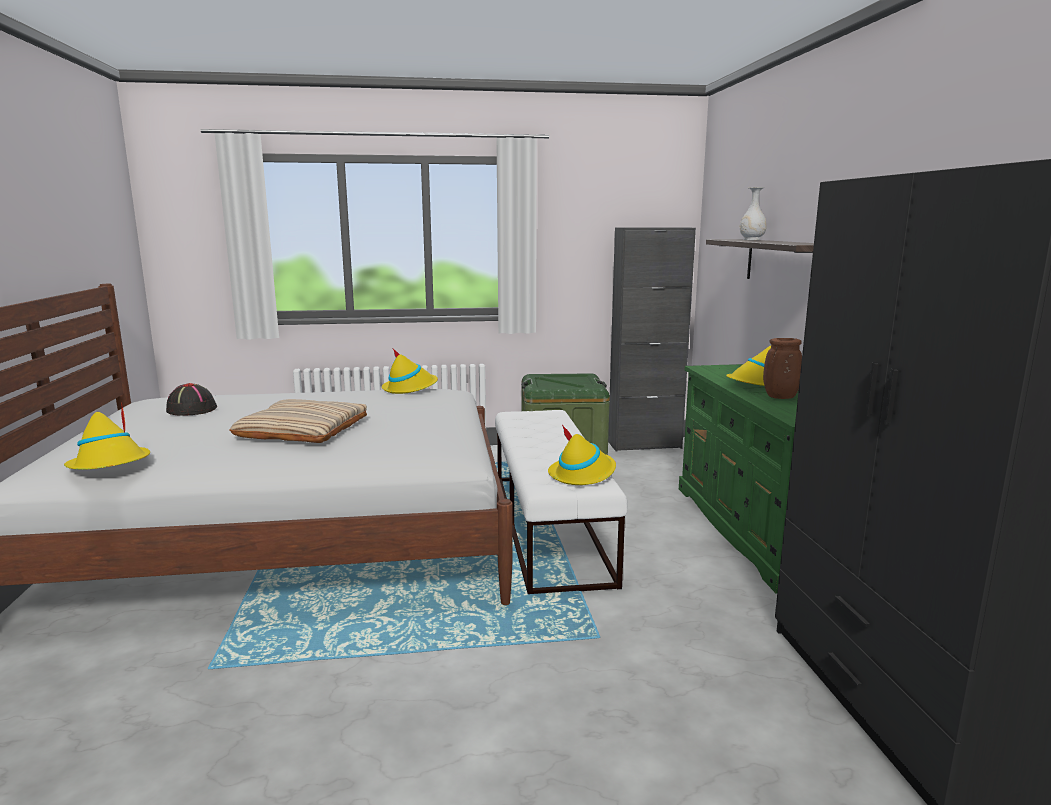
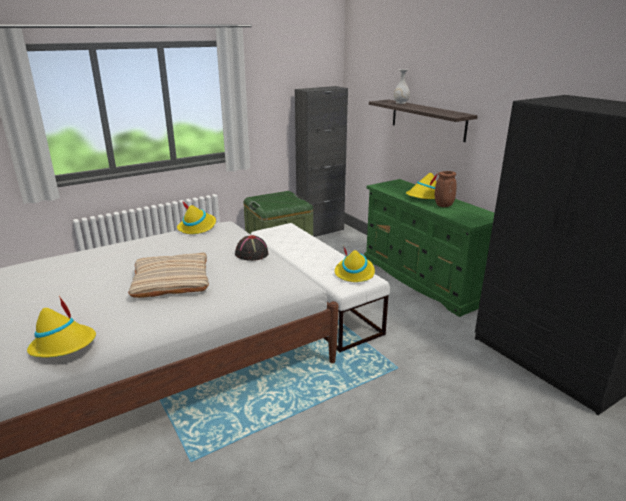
camera: 25 degrees left, 10 degrees up
(191, 409) = (52, 278): black hat -> black hat (251, 254)

